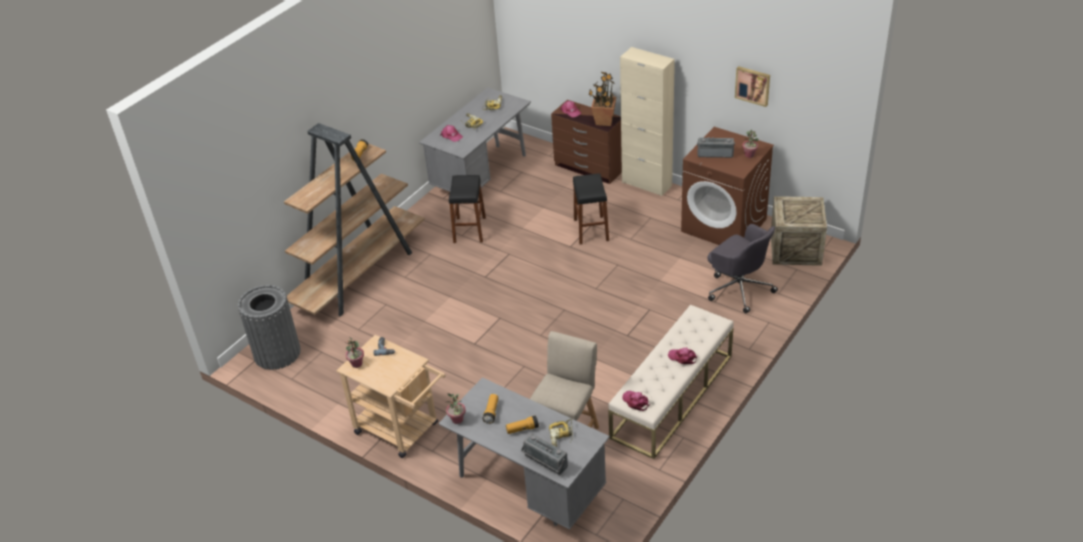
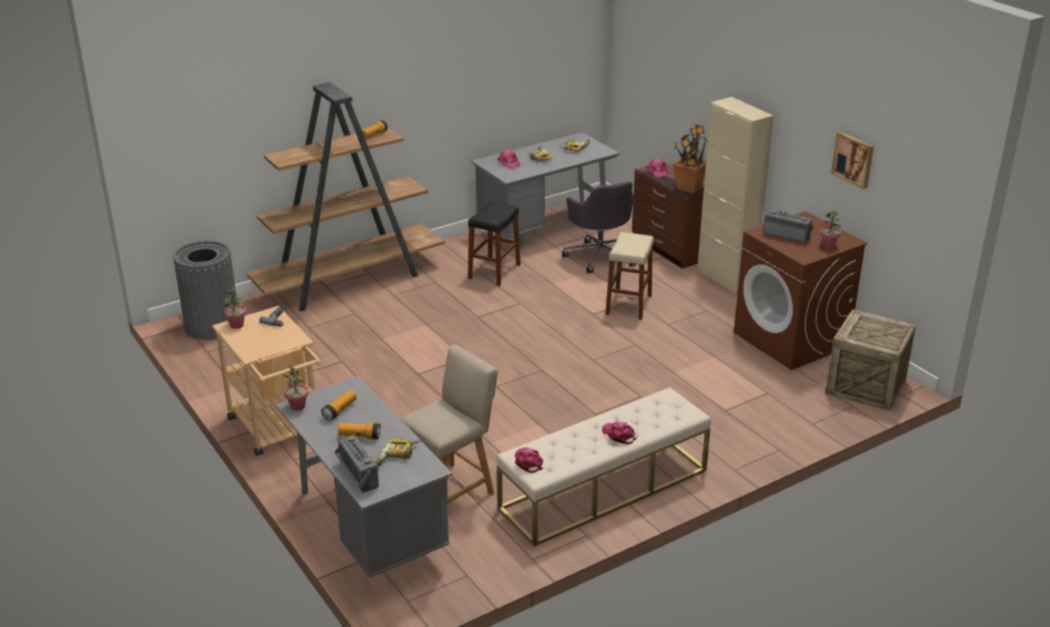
camera: 20 degrees right, 10 degrees down
(591, 230) = (628, 305): black stool -> beige stool
(739, 288) = (765, 405): grey office chair -> grey office chair (600, 255)

